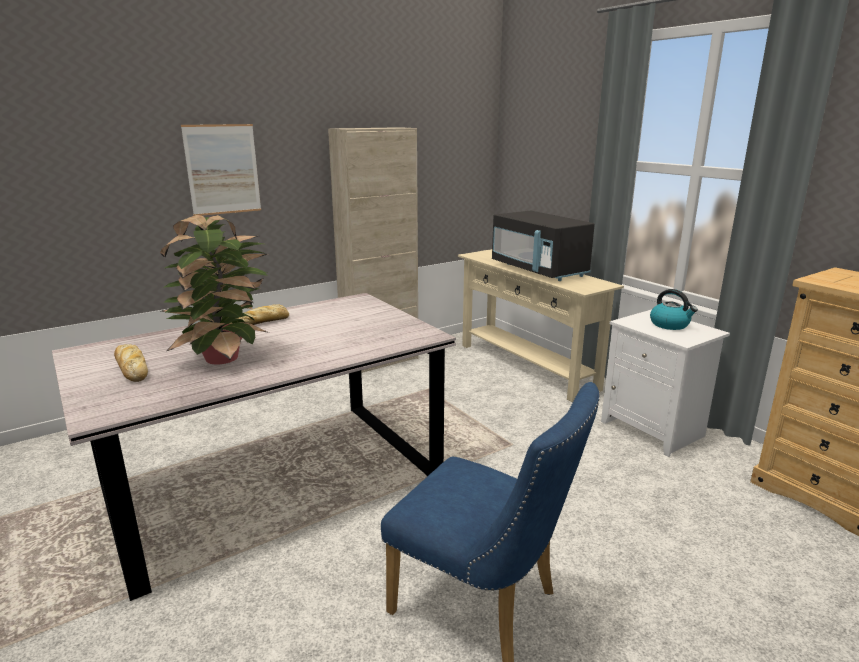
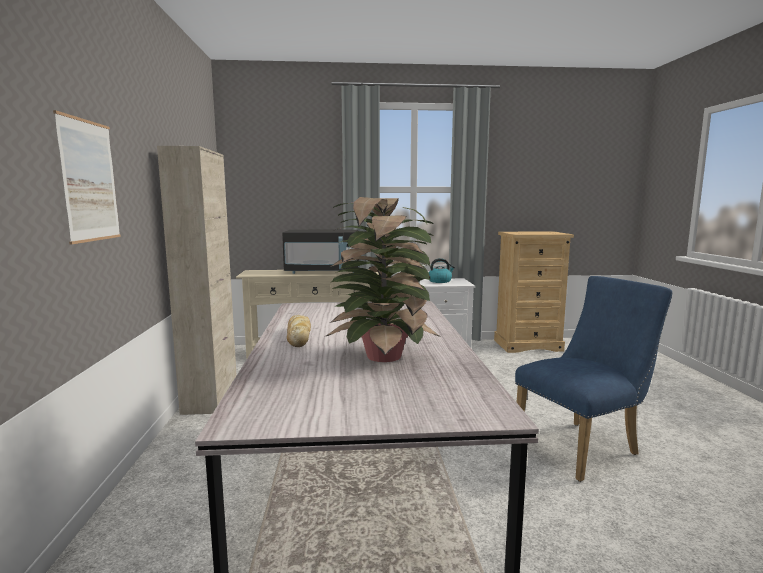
camera: 60 degrees left, 10 degrees down
(132, 368) = (359, 392): bread -> none

